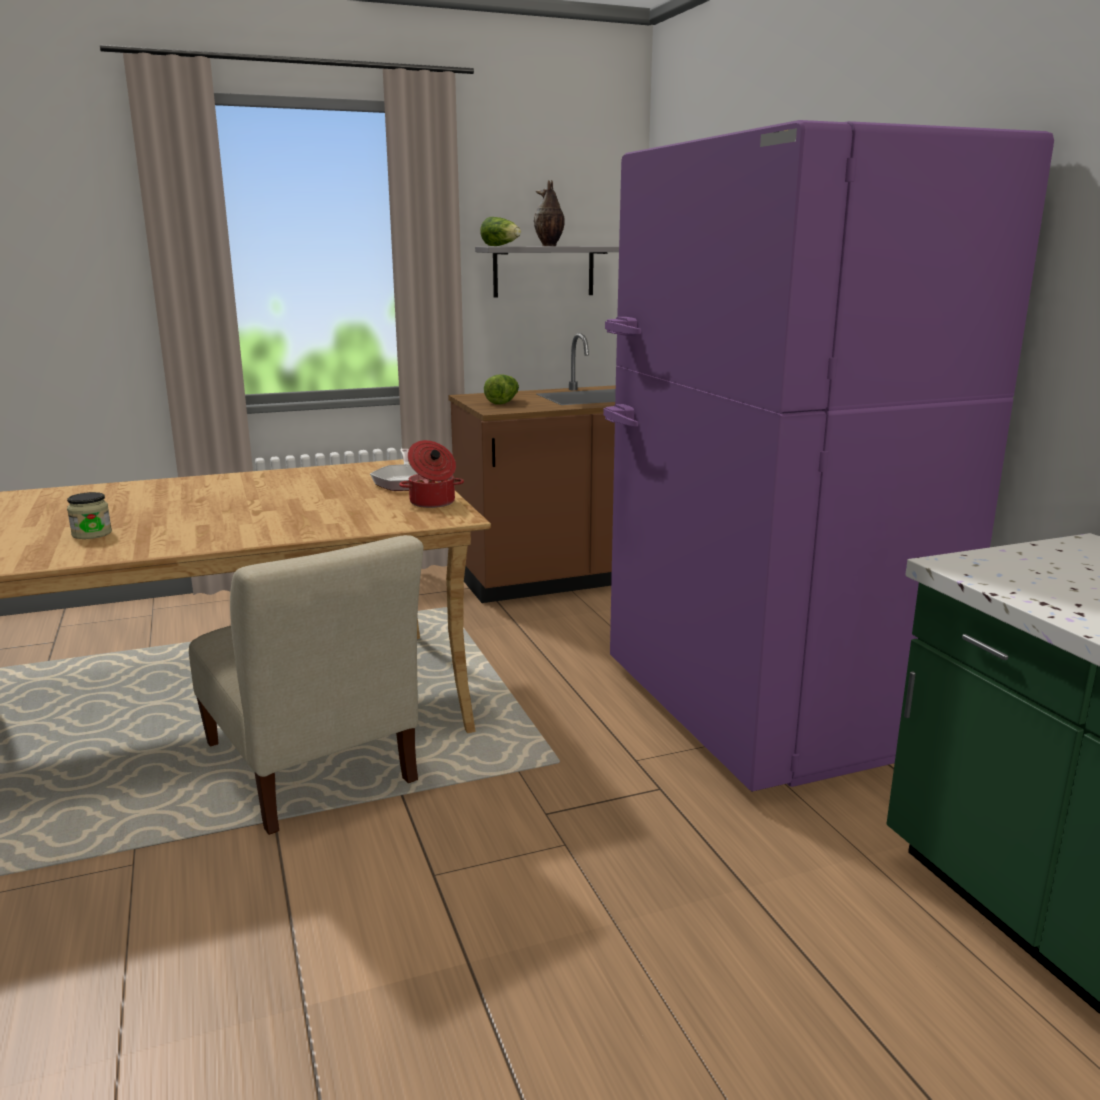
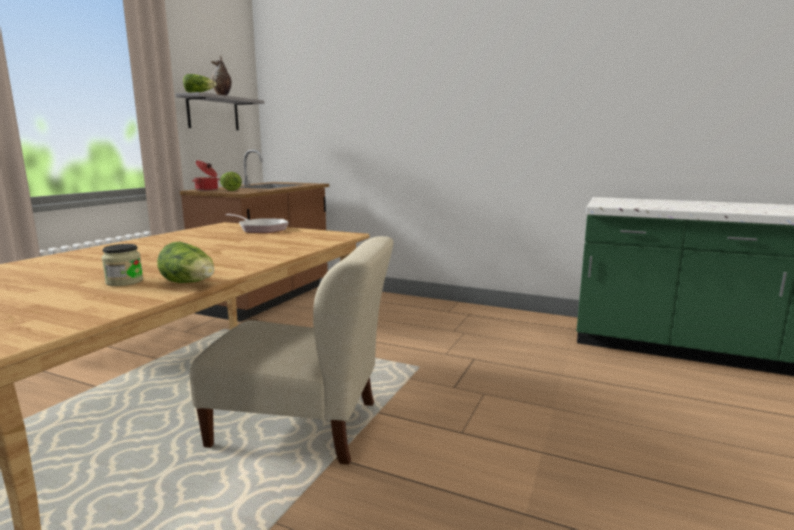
camera: 45 degrees left, 5 degrees down
(113, 553) = (190, 284): none -> lettuce
(432, 503) = (311, 233): cooking pot -> cooking pot (207, 189)
(764, 709) = (452, 319): purple fridge -> none

